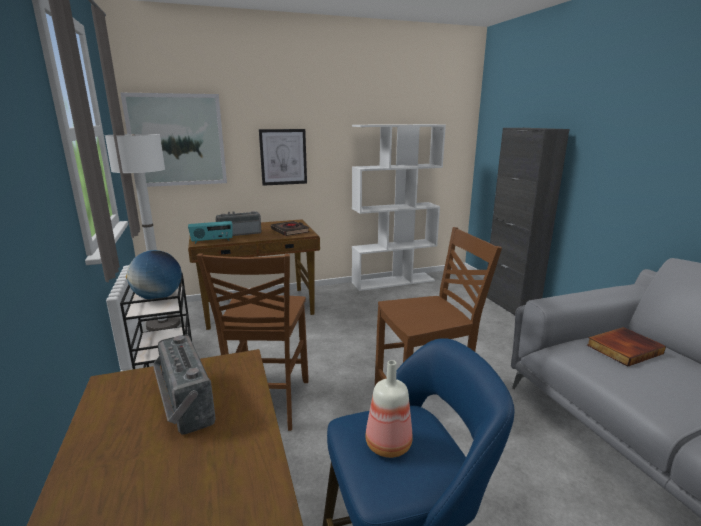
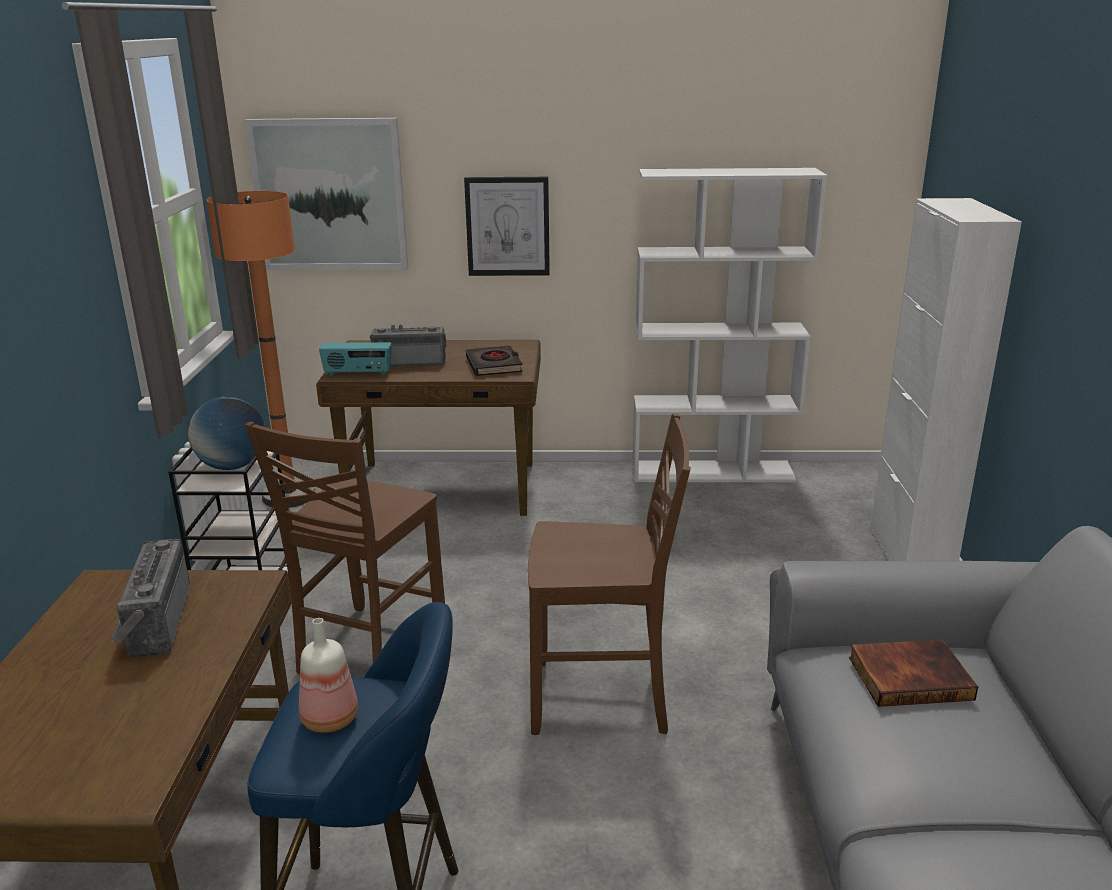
camera: 20 degrees right, 5 degrees up
(163, 324) = (289, 496): white floor lamp -> orange floor lamp
(510, 305) = (909, 556): black cabinet -> white cabinet

